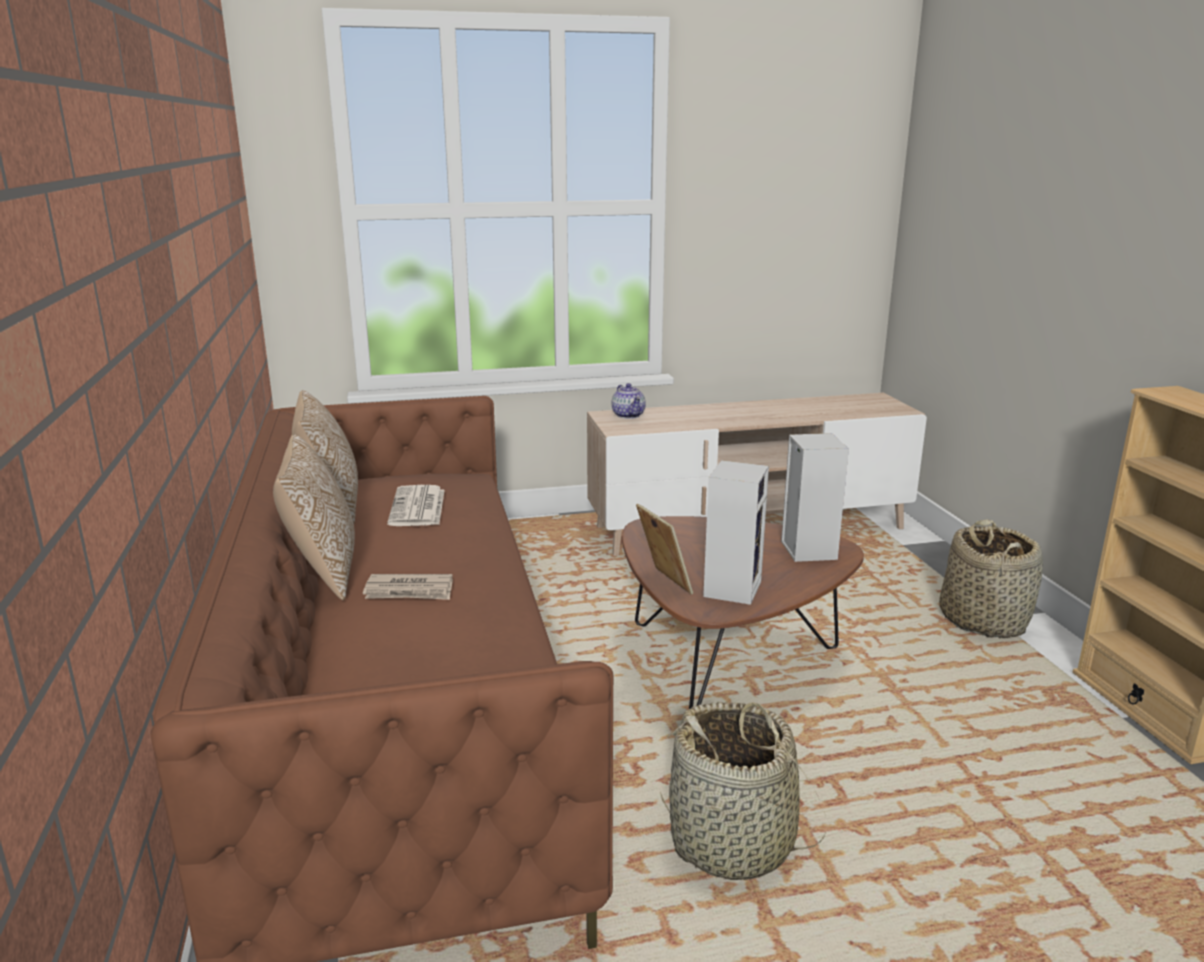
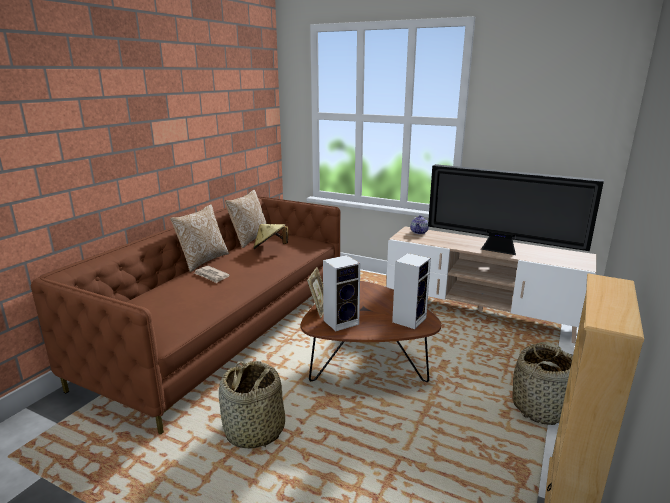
camera: 40 degrees right, 0 degrees up
(418, 508) = (270, 248): newspaper -> beige hat
(784, 415) = (501, 251): none -> television

